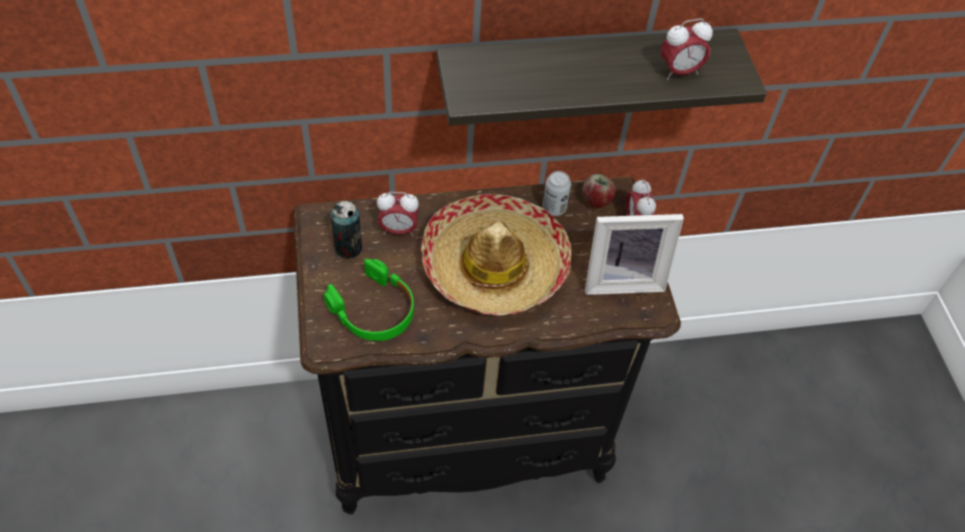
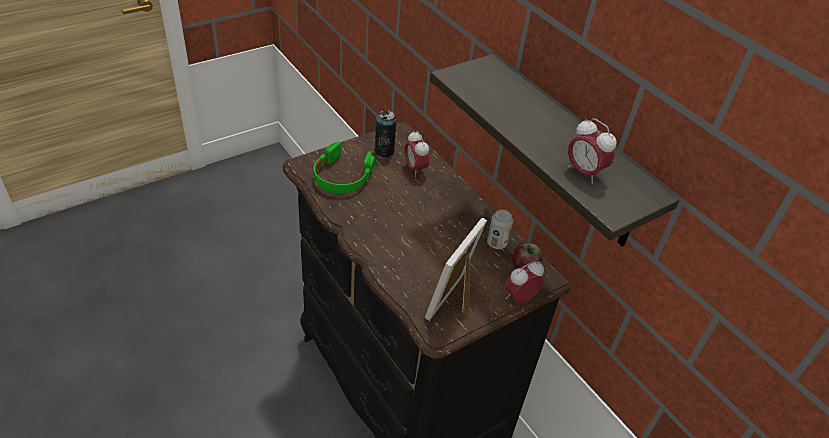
camera: 65 degrees right, 10 degrees down
(495, 266) = (418, 224): hat -> none
(622, 278) = (456, 302): picture frame -> picture frame turned 60 degrees clockwise

